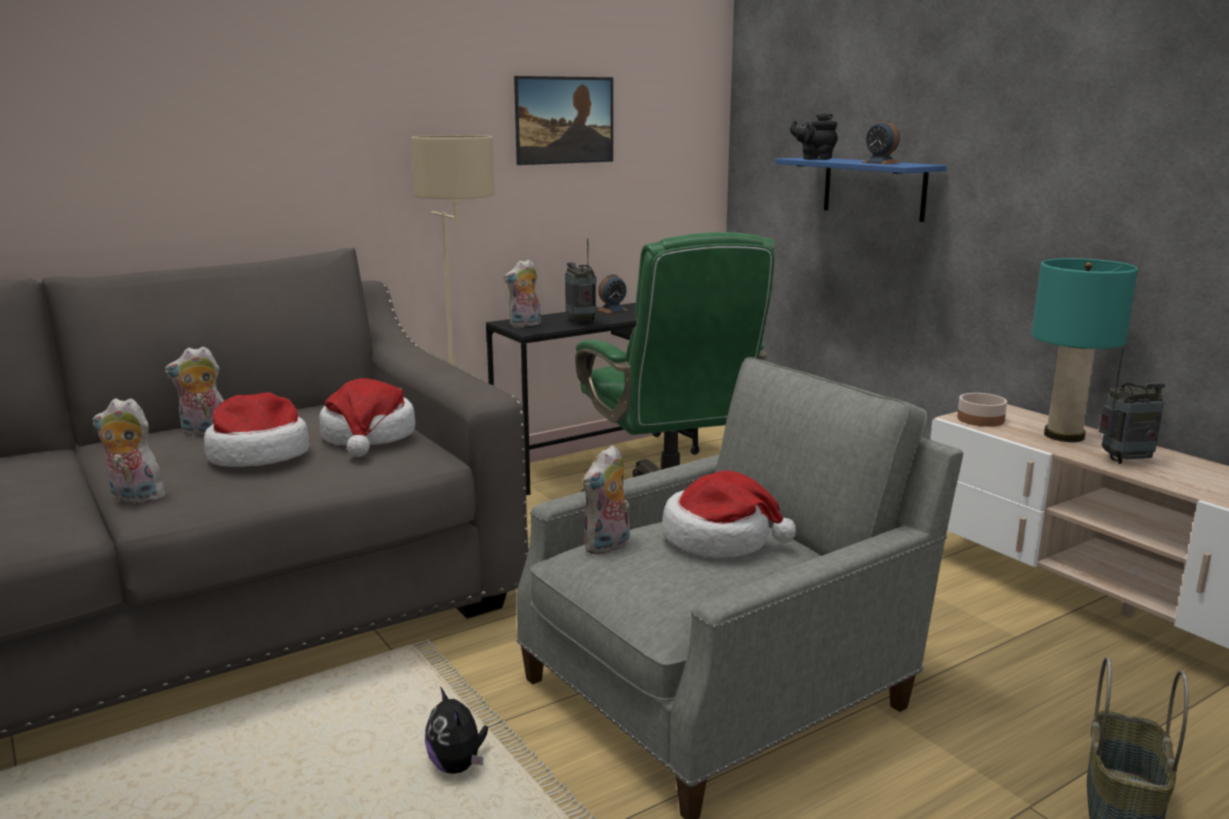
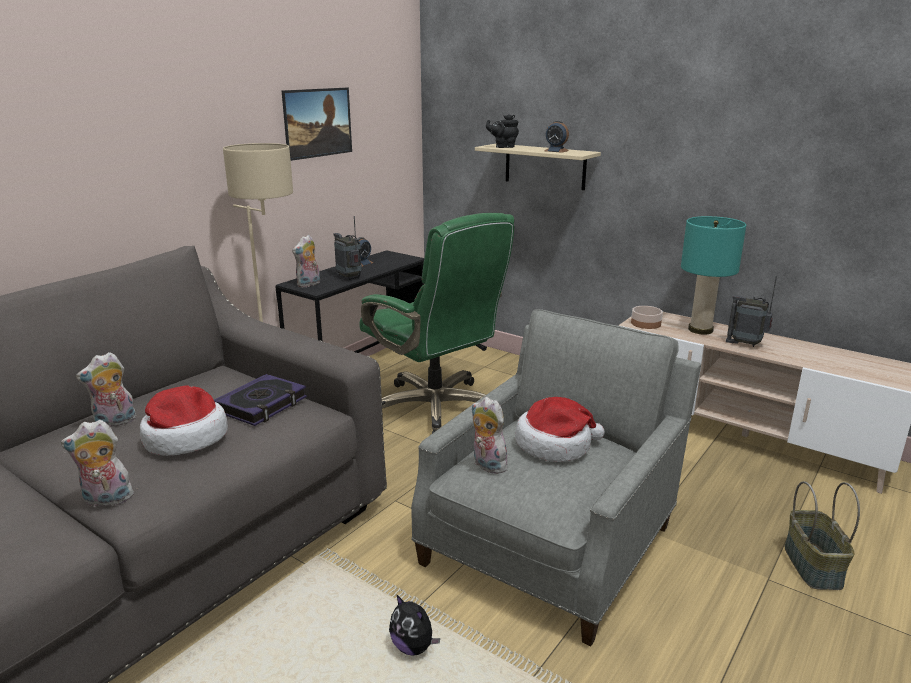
camera: 20 degrees left, 5 degrees up
(368, 437) = (262, 405): hat -> book
(608, 547) = (487, 465): plush toy -> plush toy turned 120 degrees clockwise
(874, 188) = (545, 166): blue shelf -> beige shelf
(1126, 461) = (746, 344): radio -> radio turned 120 degrees counterclockwise

